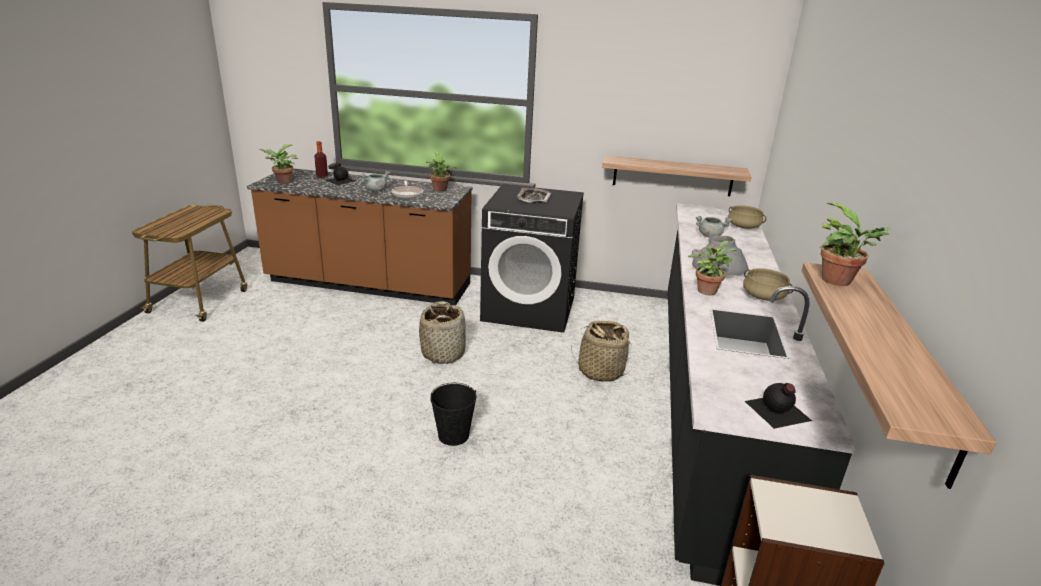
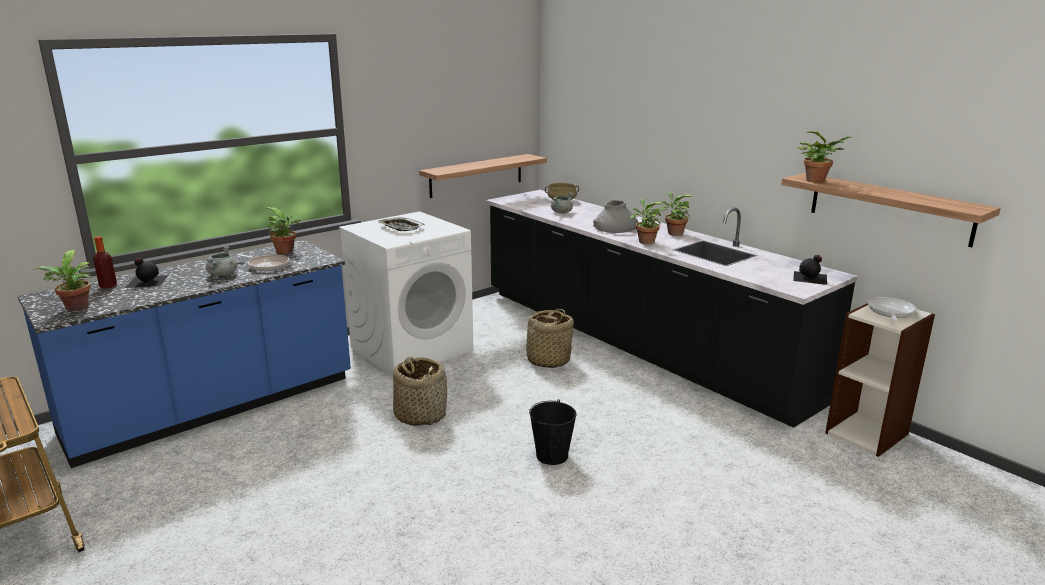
camera: 50 degrees left, 5 degrees down
(369, 284) = (213, 408): brown counter -> blue counter
(529, 309) = (412, 349): black washing machine -> white washing machine
(763, 296) = (673, 233): beige cooking pot -> potted plant
(815, 514) = (890, 312): none -> frying pan

